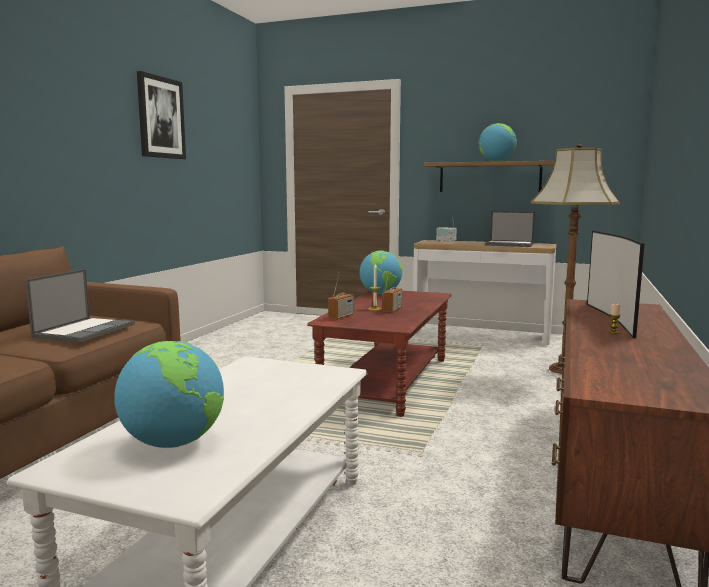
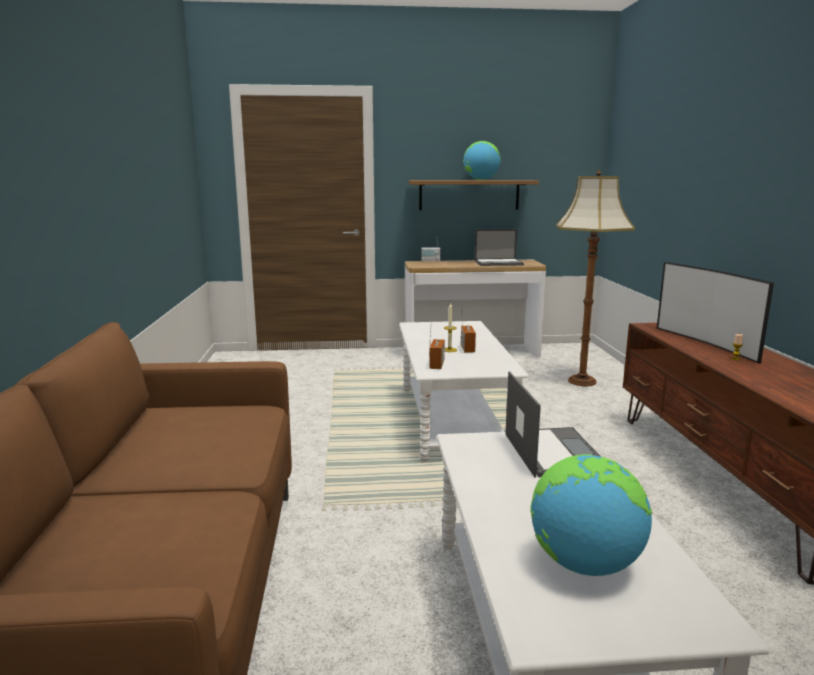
camera: 25 degrees left, 5 degrees up
(85, 330) = (227, 434): laptop -> laptop (553, 452)
(160, 117) = (133, 129): picture -> none
(380, 293) = (419, 328): globe -> none
(387, 380) = (452, 419): brown coffee table -> white coffee table

